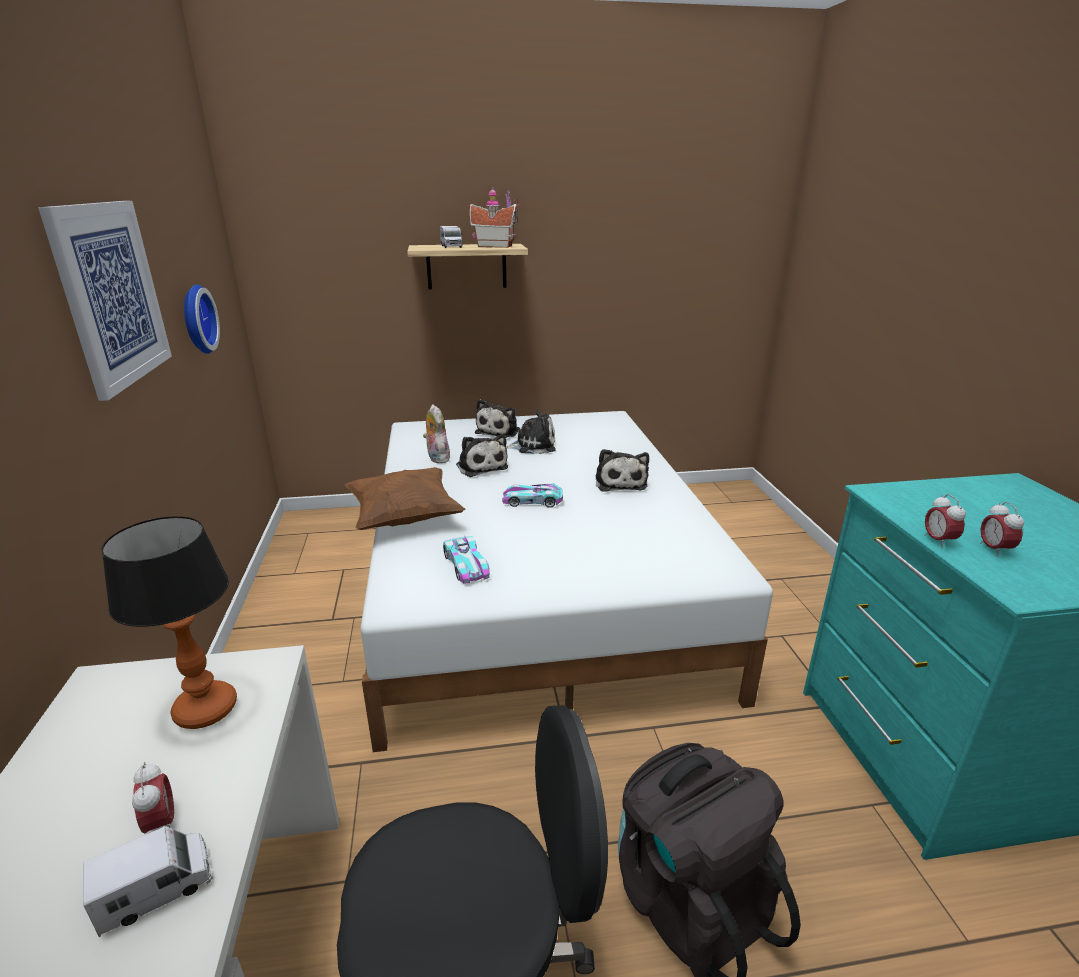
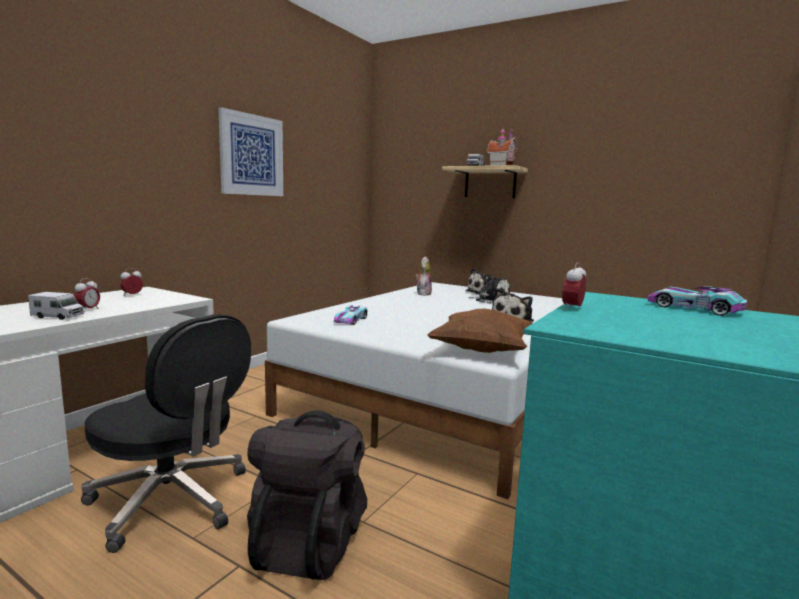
camera: 40 degrees right, 15 degrees down
(195, 319) = (316, 190): wall clock -> none
(205, 710) = (151, 300): table lamp -> none
(405, 517) = (359, 304): brown pillow -> brown pillow (482, 351)
(481, 466) = (440, 300): plush toy -> none
(532, 501) = (439, 314): toy car -> toy car (694, 308)
(994, 550) = (610, 318): alarm clock -> alarm clock (132, 295)

